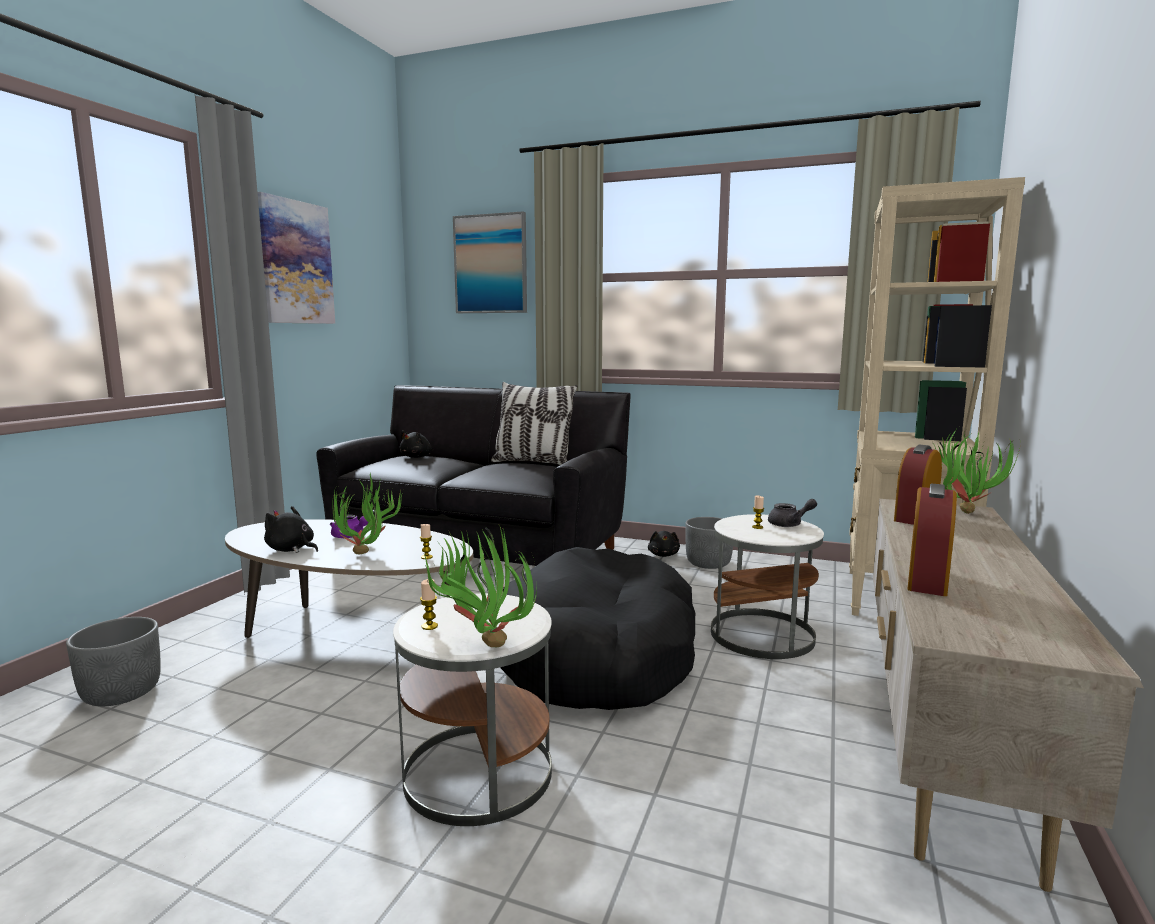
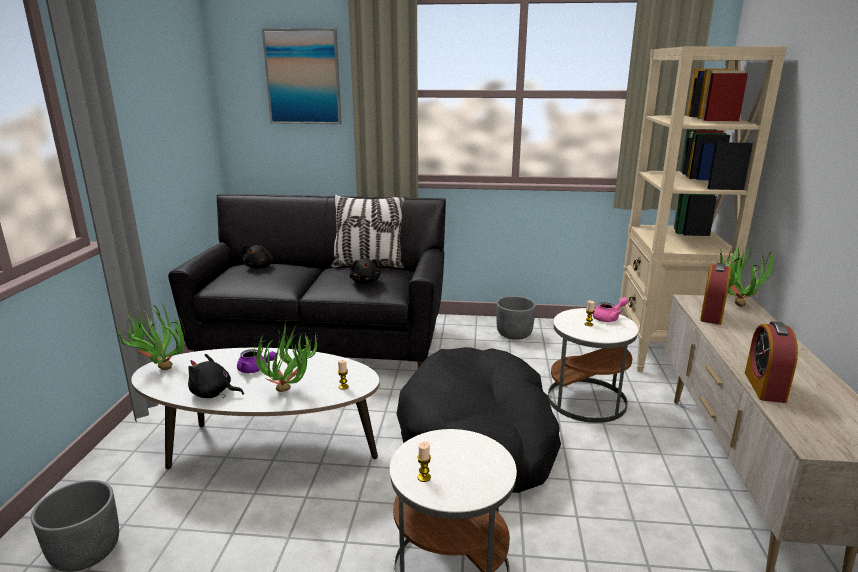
camera: 15 degrees left, 10 degrees up
(295, 262) = (128, 92): picture -> none
(482, 643) = (480, 489): potted plant -> potted plant (159, 368)
(663, 555) = (476, 329): black plush toy -> black plush toy (365, 281)
(790, 524) = (609, 318): grey teapot -> pink teapot

